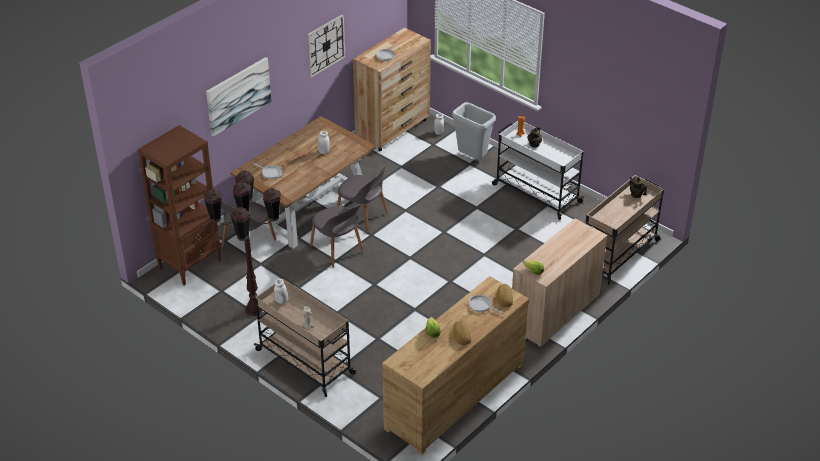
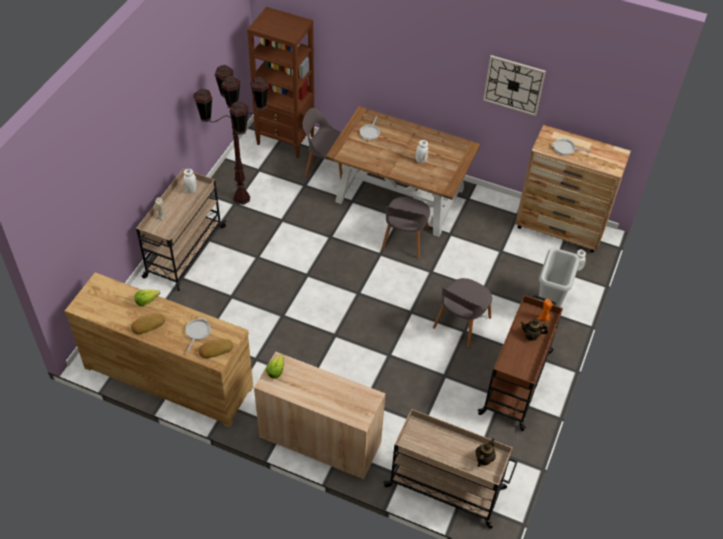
camera: 70 degrees right, 10 degrees up
(238, 96) = (390, 48): picture -> none
(337, 250) = (346, 234): grey chair -> grey chair (461, 324)
(535, 193) = (516, 381): white cart -> brown cart

